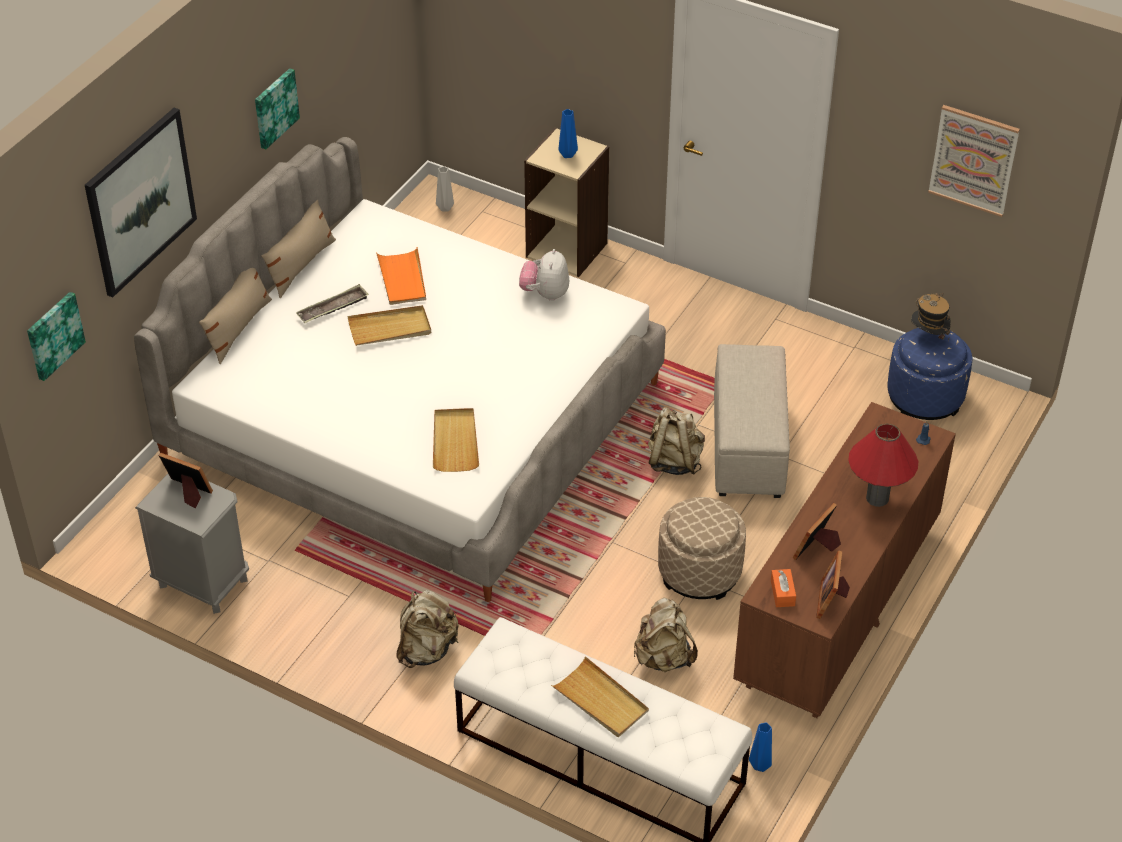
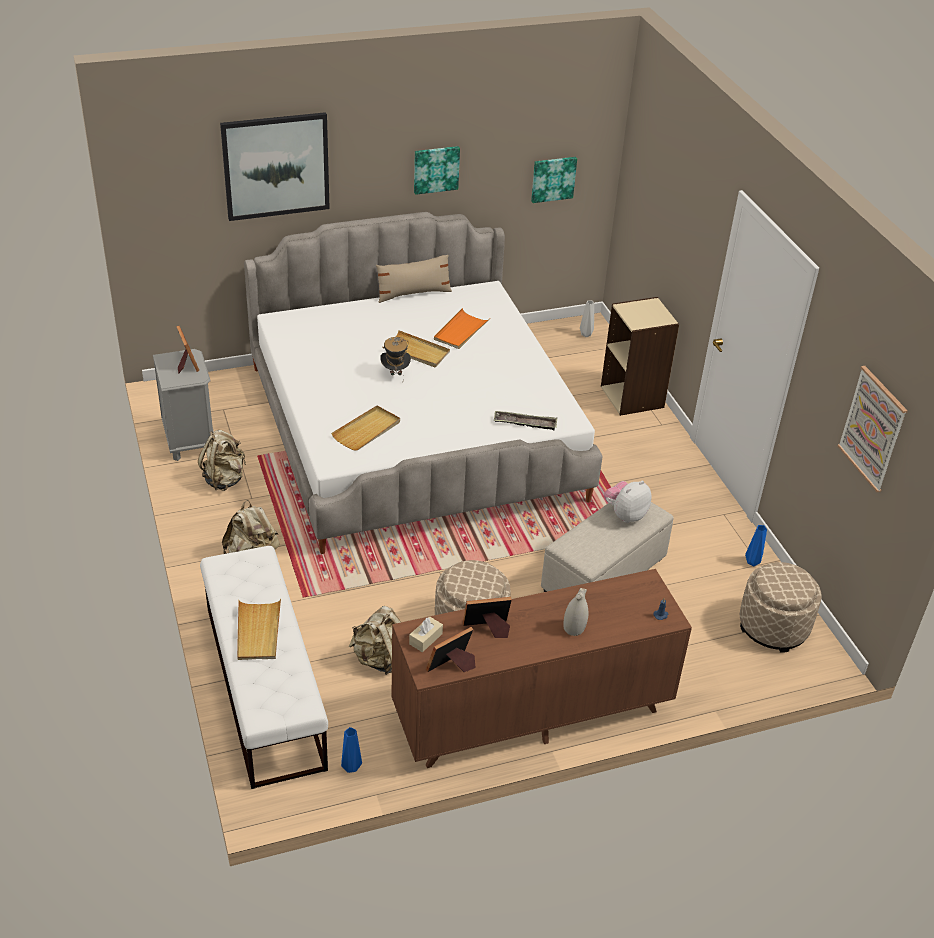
camera: 40 degrees right, 5 degrees down
(54, 335) = (168, 219): picture -> picture (553, 178)
(238, 328) = (334, 305): beige pillow -> none
(333, 308) = (400, 323): tray -> tray (525, 423)
(545, 293) = (535, 386): plush toy -> plush toy (625, 515)
(568, 155) = (645, 315): blue vase -> blue vase (753, 563)
(674, 461) = (541, 553): beige backpack -> beige backpack (224, 479)
(782, 593) = (425, 639): orange tissue box -> beige tissue box
(877, 498) = (574, 628): red table lamp -> white vase
(925, 397) = (773, 627): blue ottoman -> beige ottoman
(928, 337) = (789, 573): hat -> hat (395, 374)

